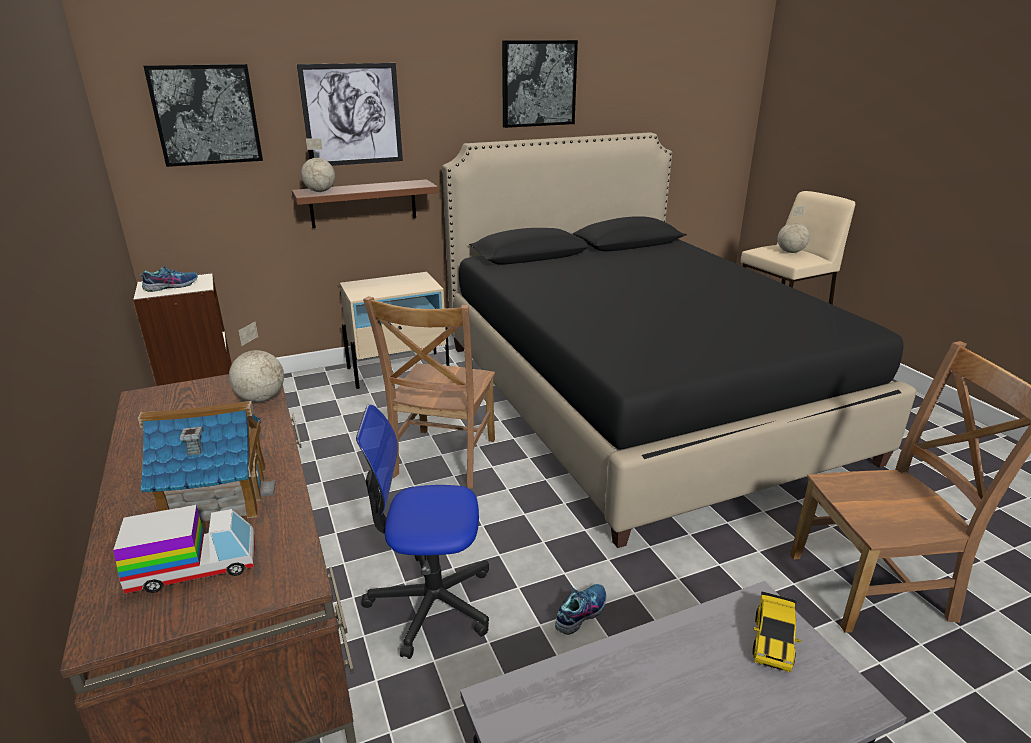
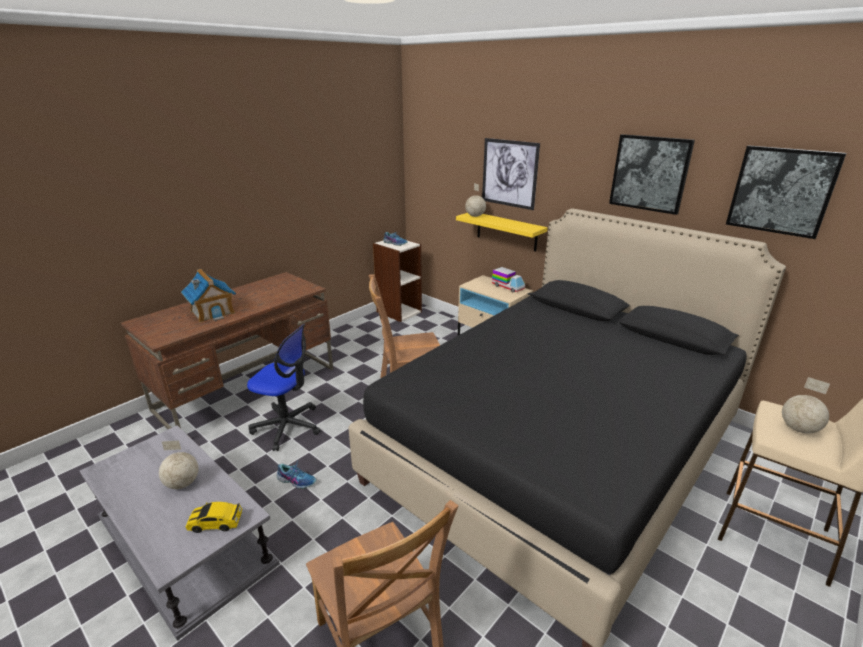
camera: 65 degrees right, 0 degrees up
(194, 567) = (168, 323): toy truck -> toy truck (508, 287)
(206, 115) = (442, 160): picture -> picture (781, 191)
(260, 399) = (291, 295): globe -> globe (182, 483)
(363, 203) = (506, 231): brown shelf -> yellow shelf
(431, 603) = (287, 426): office chair -> office chair turned 135 degrees clockwise

